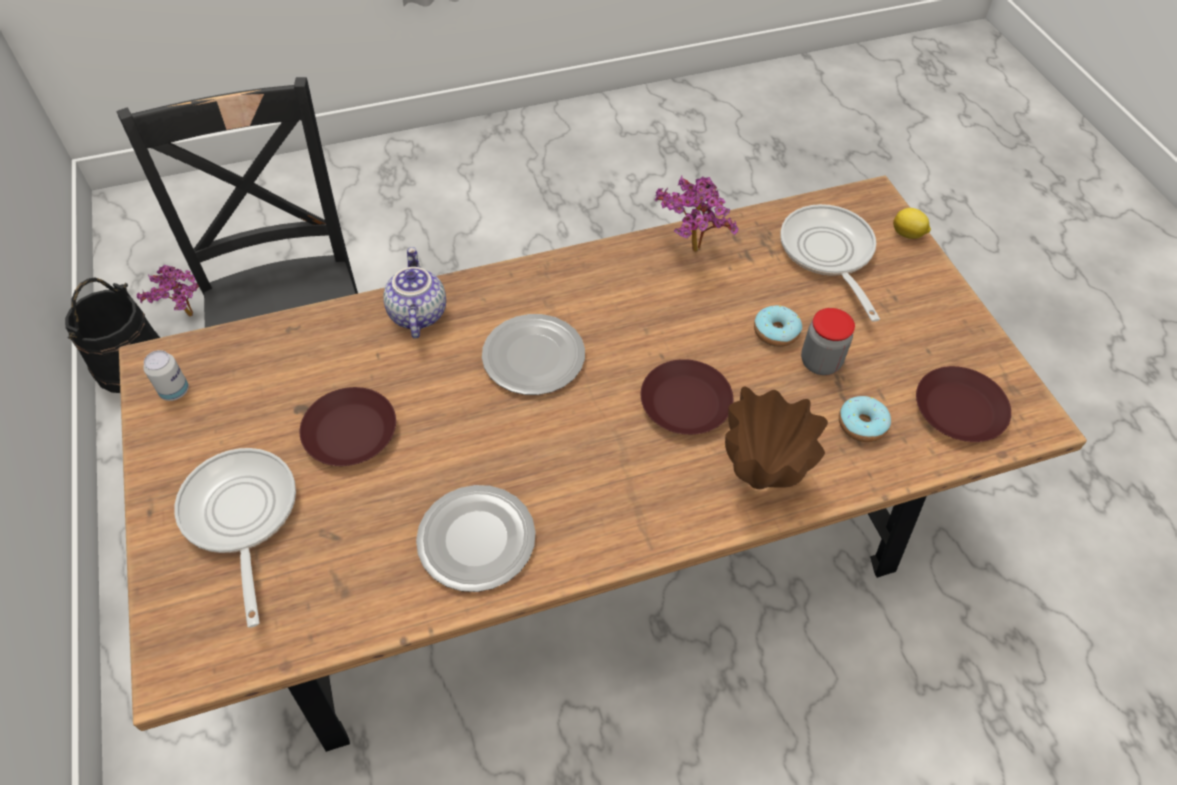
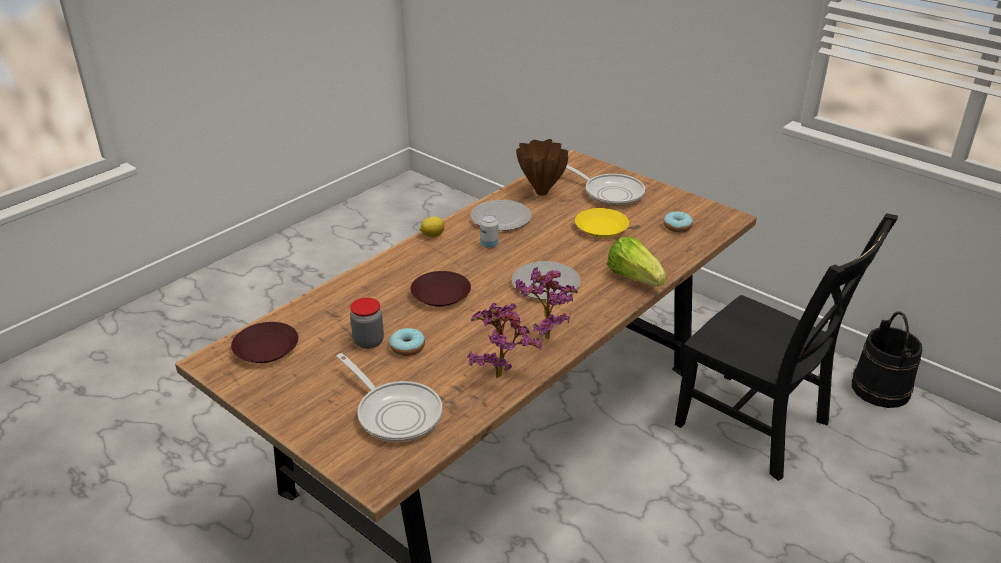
camera: 150 degrees right, 20 degrees down
(175, 391) = (702, 212): can -> can (489, 245)
(190, 318) = (896, 428): potted plant -> potted plant (543, 335)
(350, 431) = (601, 227): brown plate -> yellow plate
(416, 314) = (634, 278): teapot -> lettuce
(759, 481) = (377, 278): brown vase -> brown vase (540, 192)
(862, 424) = (328, 320): donut -> donut (677, 227)
(908, 234) = (334, 456): lemon -> lemon (432, 235)

